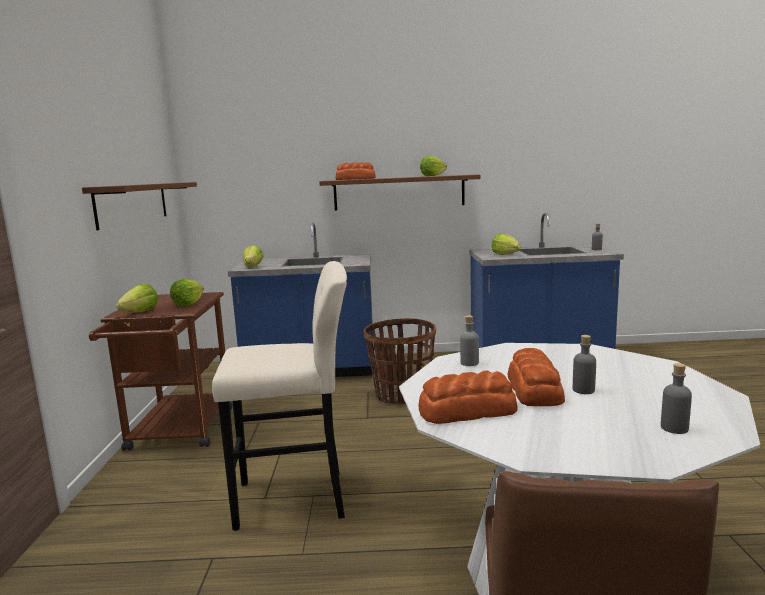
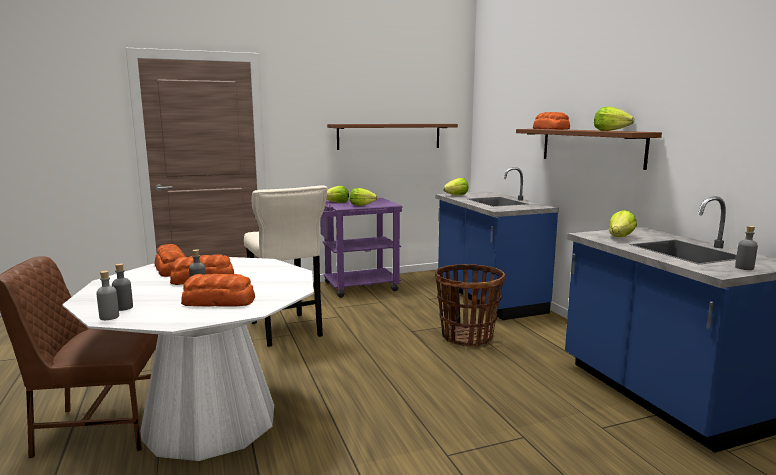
camera: 70 degrees right, 0 degrees up
(178, 433) = (353, 287): brown cart -> purple cart
(469, 363) = (259, 265): grey bottle -> grey bottle (109, 317)
(634, 378) = (219, 301): none -> bread

